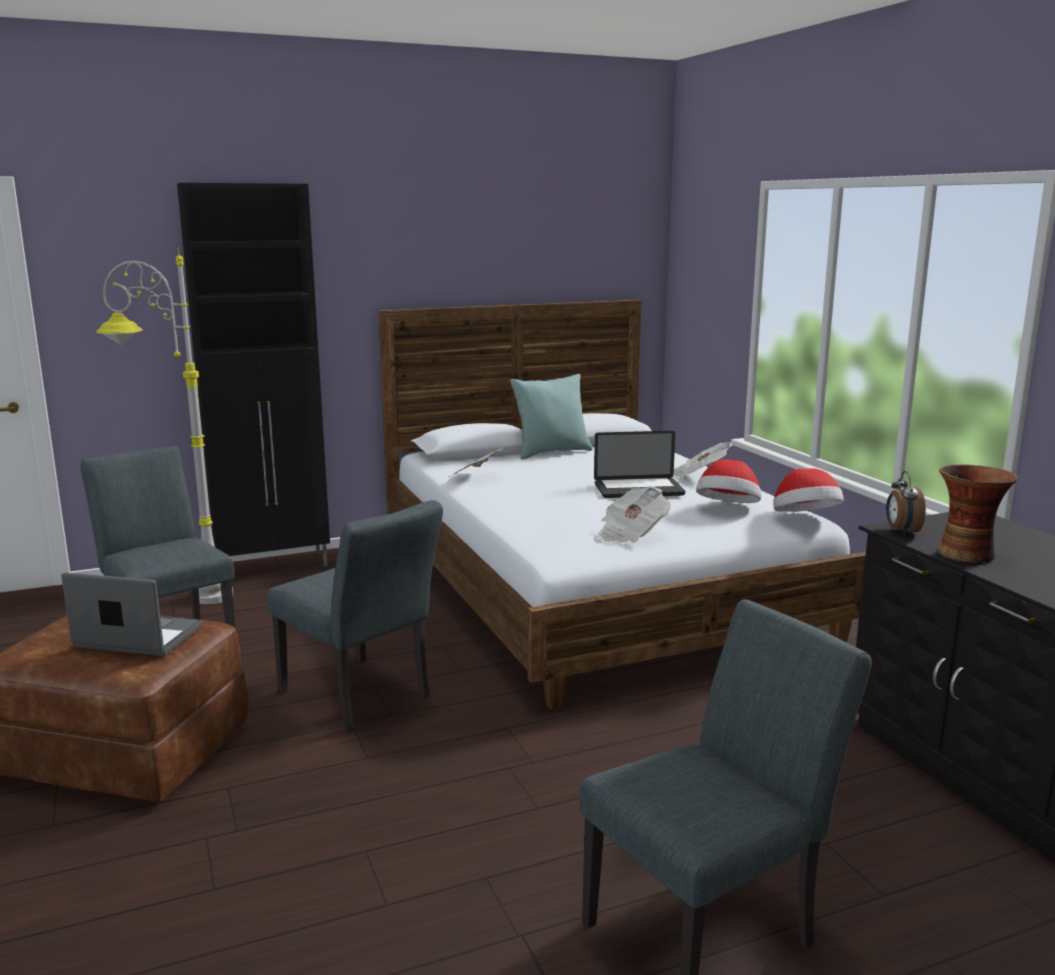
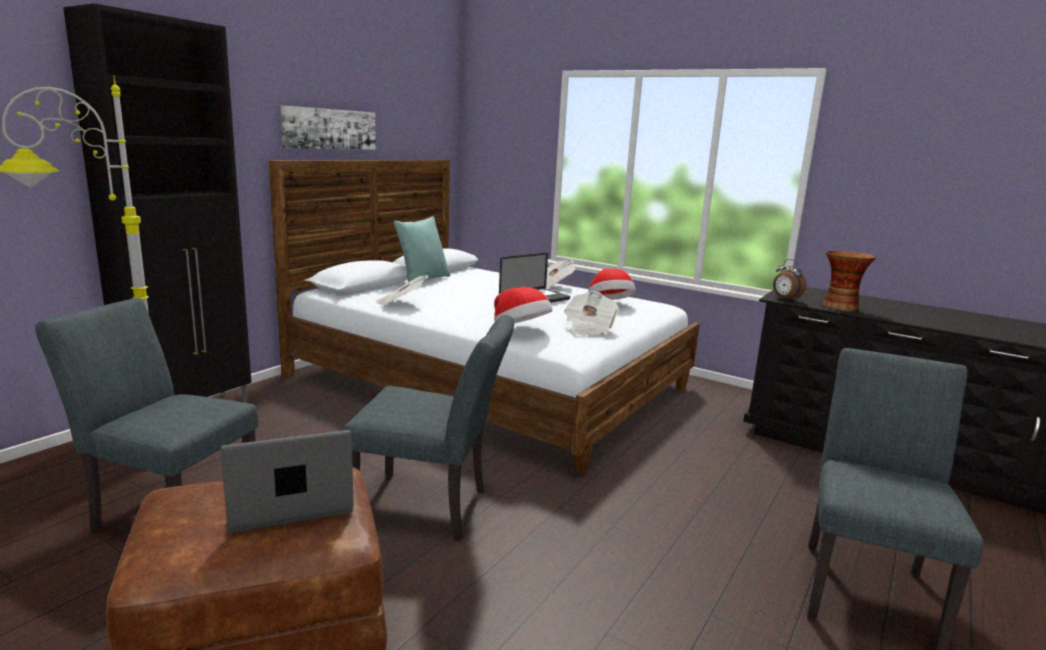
camera: 35 degrees left, 0 degrees up
(460, 272) = (329, 129): none -> picture
(805, 519) = (662, 305): hat -> hat (520, 330)

